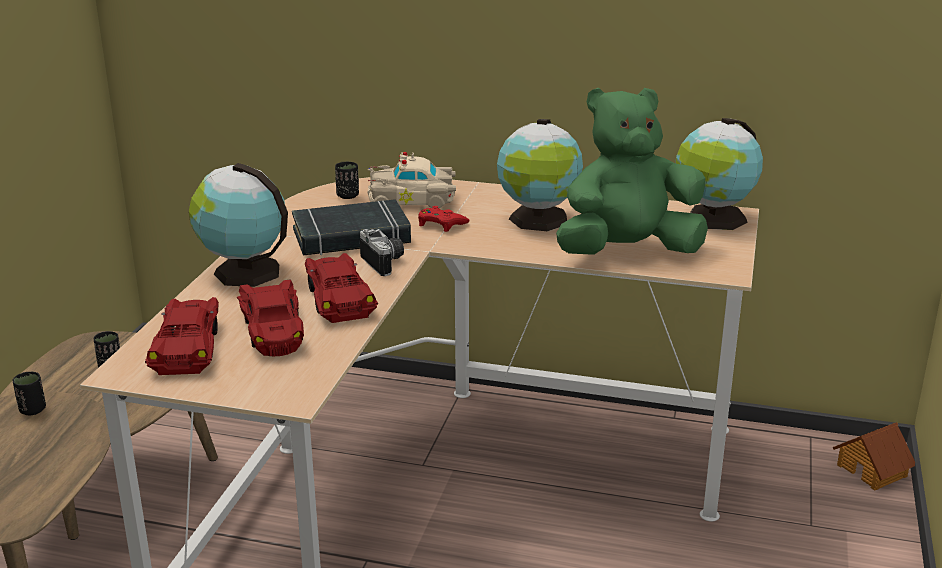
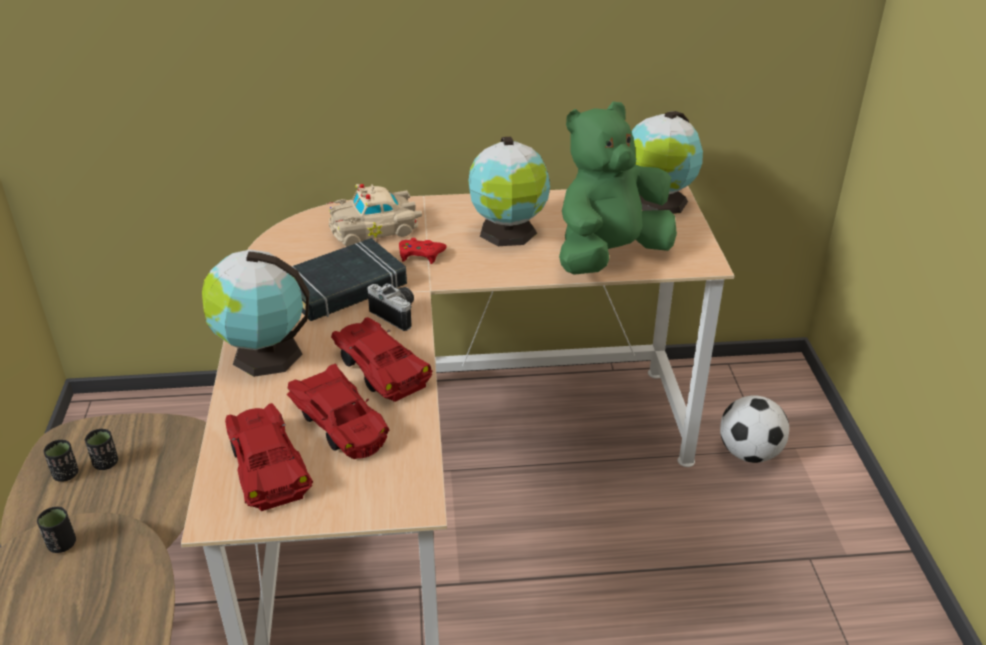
camera: 20 degrees left, 10 degrees up
(348, 196) = (307, 235): black cup -> black cup (66, 474)
(787, 523) = (749, 453): none -> football
(872, 470) = (788, 384): toy house -> none

